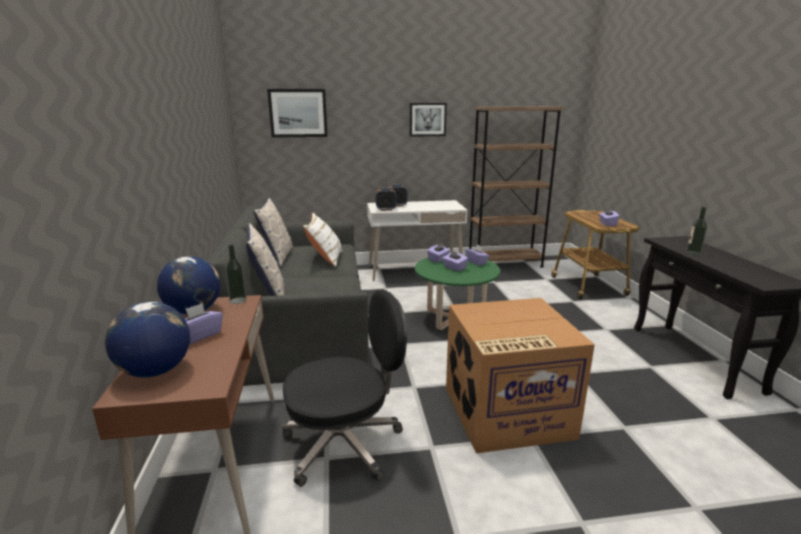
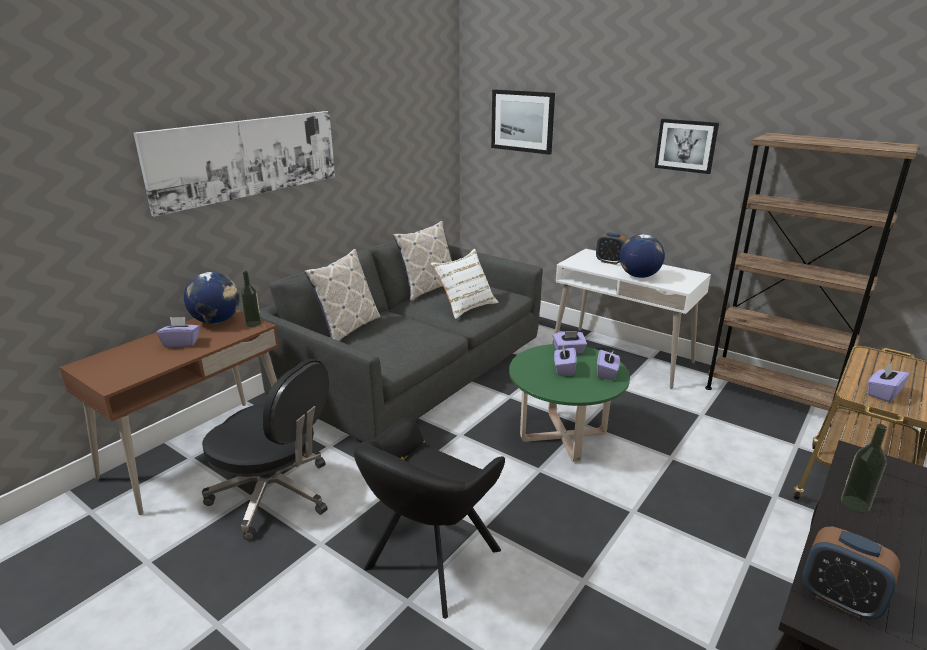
camera: 45 degrees right, 5 degrees up
(155, 371) = (117, 358): globe -> globe (638, 276)
(161, 136) = (247, 157): none -> picture
(386, 209) = (583, 264): alarm clock -> alarm clock (839, 599)
(506, 413) = (429, 563): cardboard box -> black armchair

